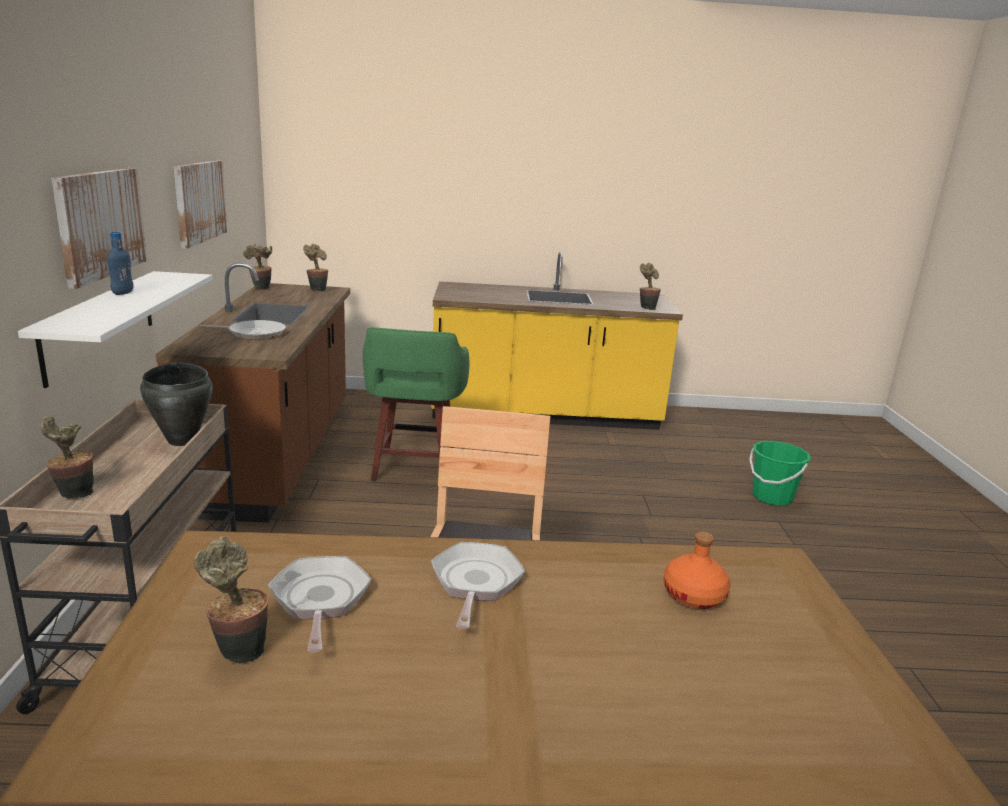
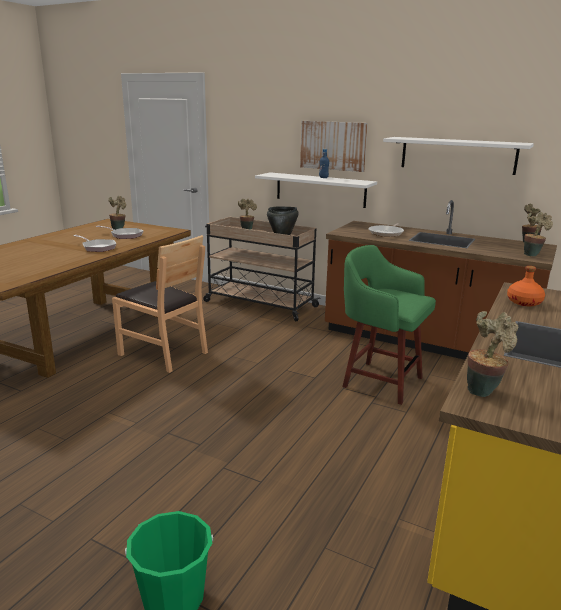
camera: 120 degrees right, 0 degrees up
(199, 201) = (457, 155): picture -> white shelf
(694, 595) = (28, 267): orange bottle -> orange bottle (524, 302)

